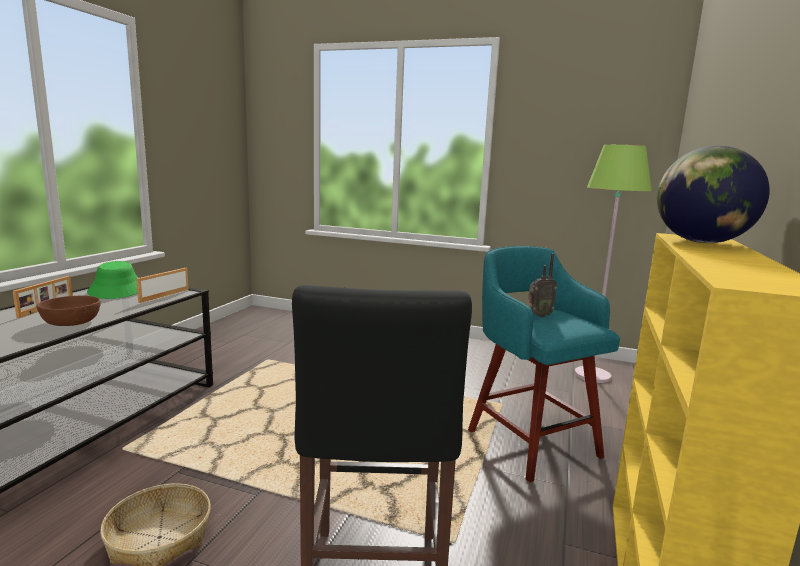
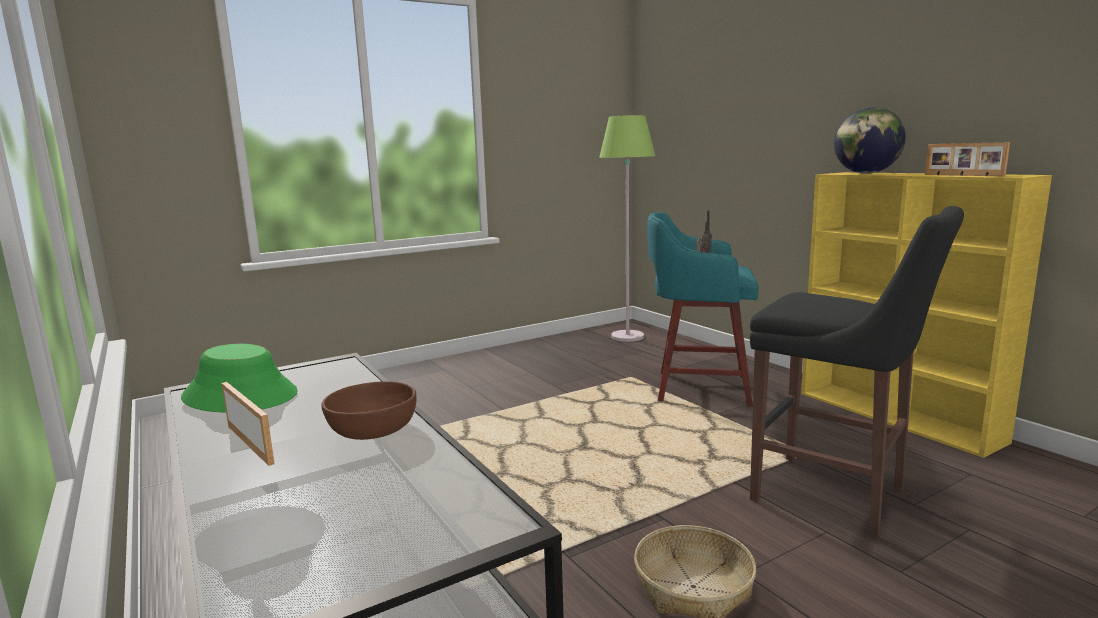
camera: 50 degrees left, 0 degrees up
(164, 295) = (337, 373): picture frame -> picture frame (962, 175)

